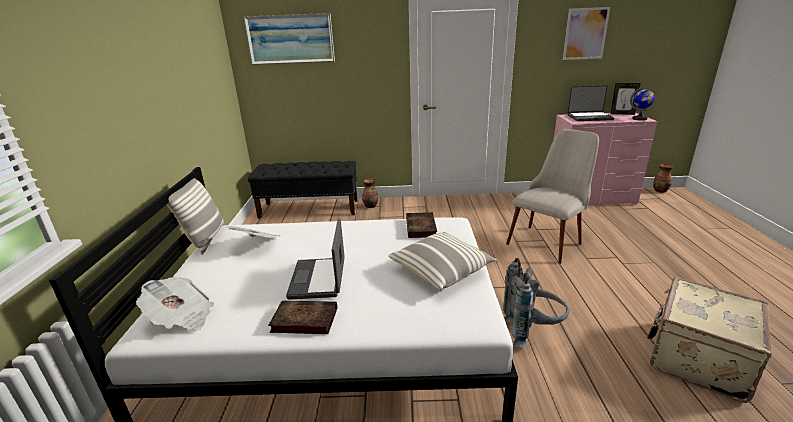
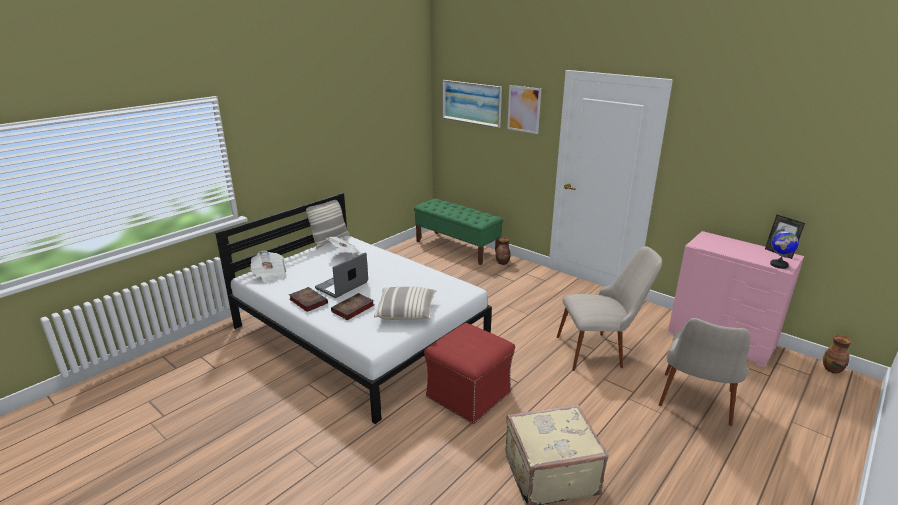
camera: 40 degrees right, 0 degrees up
(309, 209) = (457, 248): black bench -> green bench
(421, 228) = (442, 284): book -> book (352, 309)
(532, 331) = (469, 394): grey backpack -> red ottoman
(585, 34) = (744, 149): picture -> picture (524, 109)
(589, 117) = (726, 245): laptop -> none
(658, 247) = (695, 407): none -> beige chair

